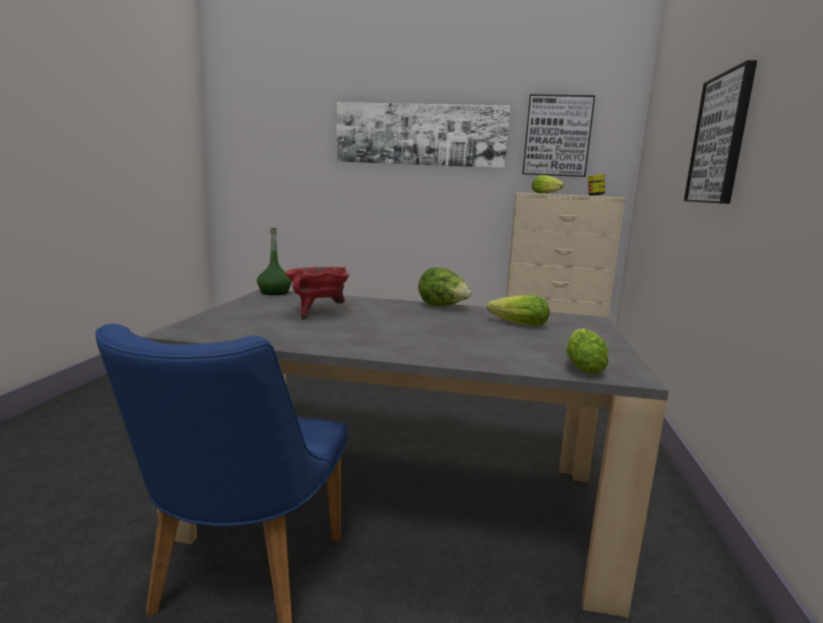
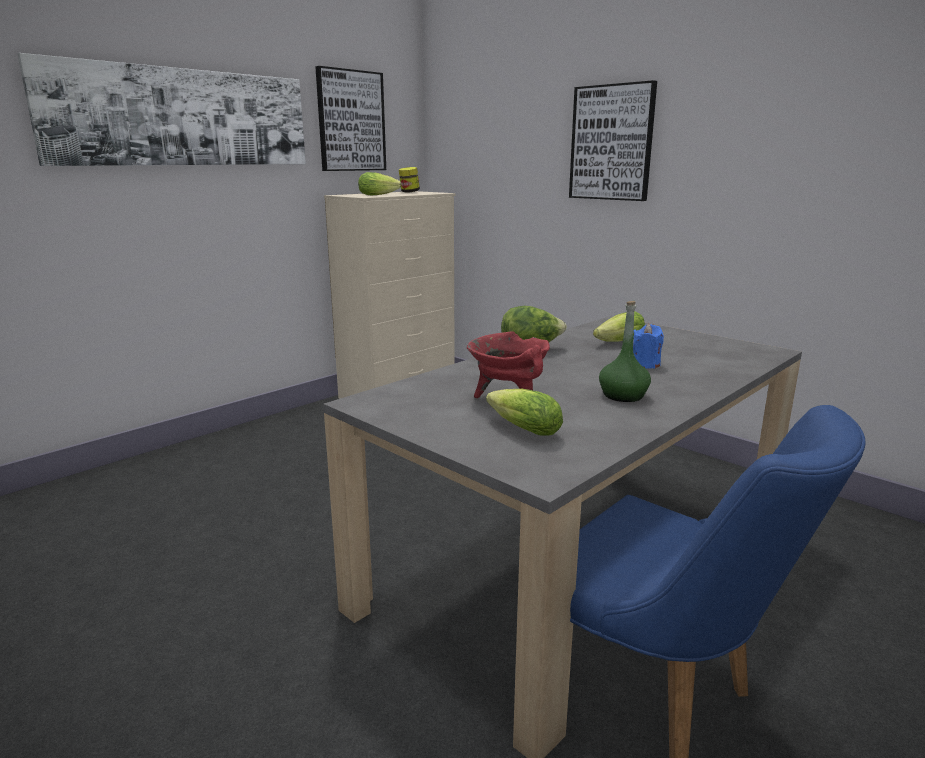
camera: 55 degrees left, 5 degrees up
(274, 292) = (366, 400): green bottle -> green bottle (623, 396)
(467, 336) = (645, 364): none -> blue candle
(582, 366) = (745, 355): lettuce -> lettuce (520, 429)

